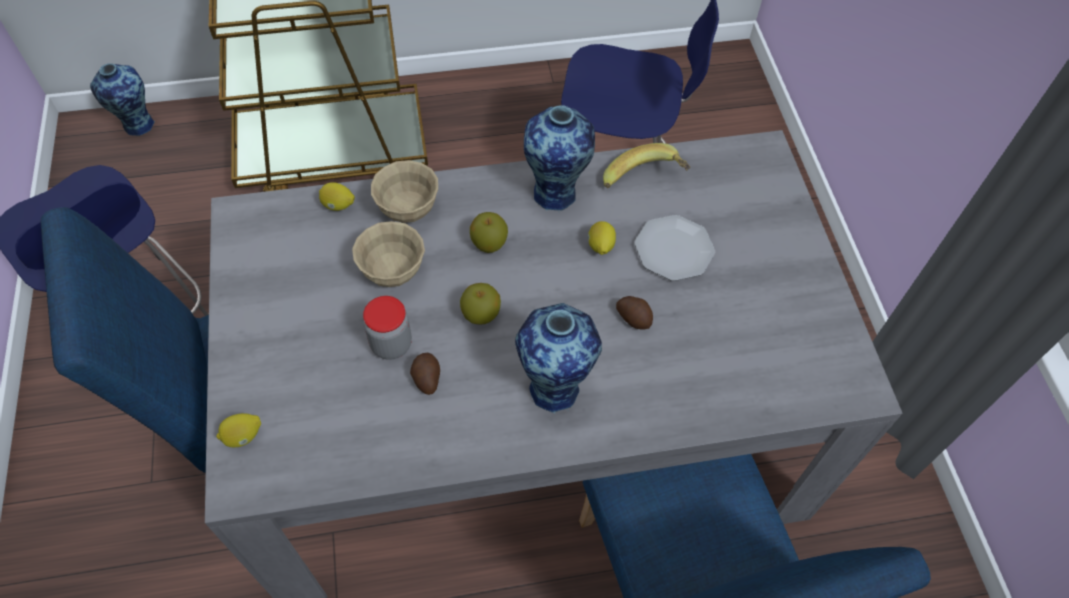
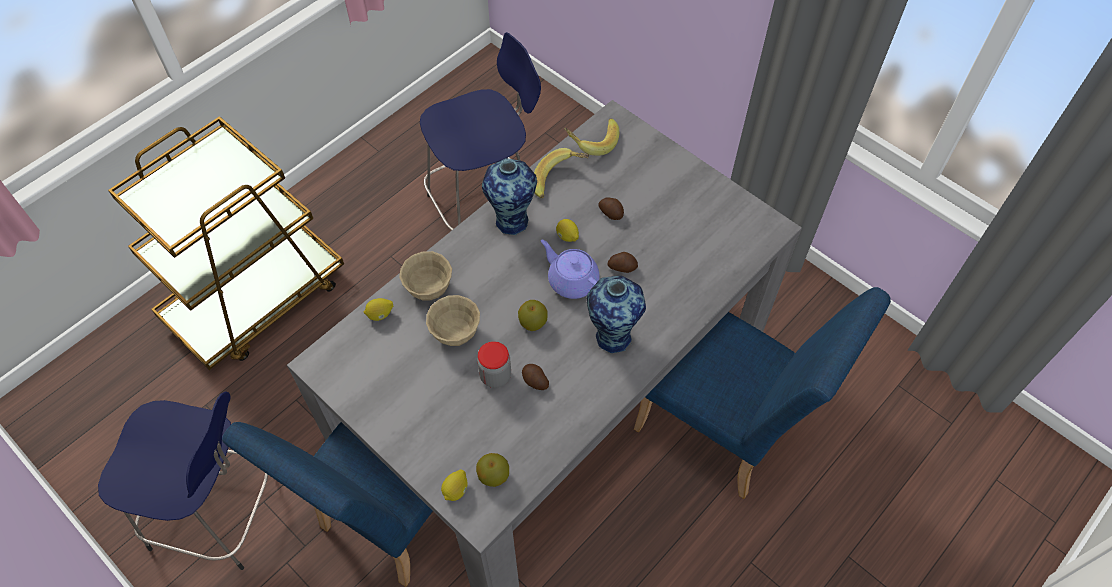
camera: 35 degrees left, 0 degrees up
(137, 125) = (69, 375): vase -> none
(489, 243) = (499, 277): apple -> apple (493, 476)
(563, 296) = (572, 280): none -> purple teapot
(673, 250) = (611, 212): plate -> potato
(717, 161) = (591, 142): none -> banana

